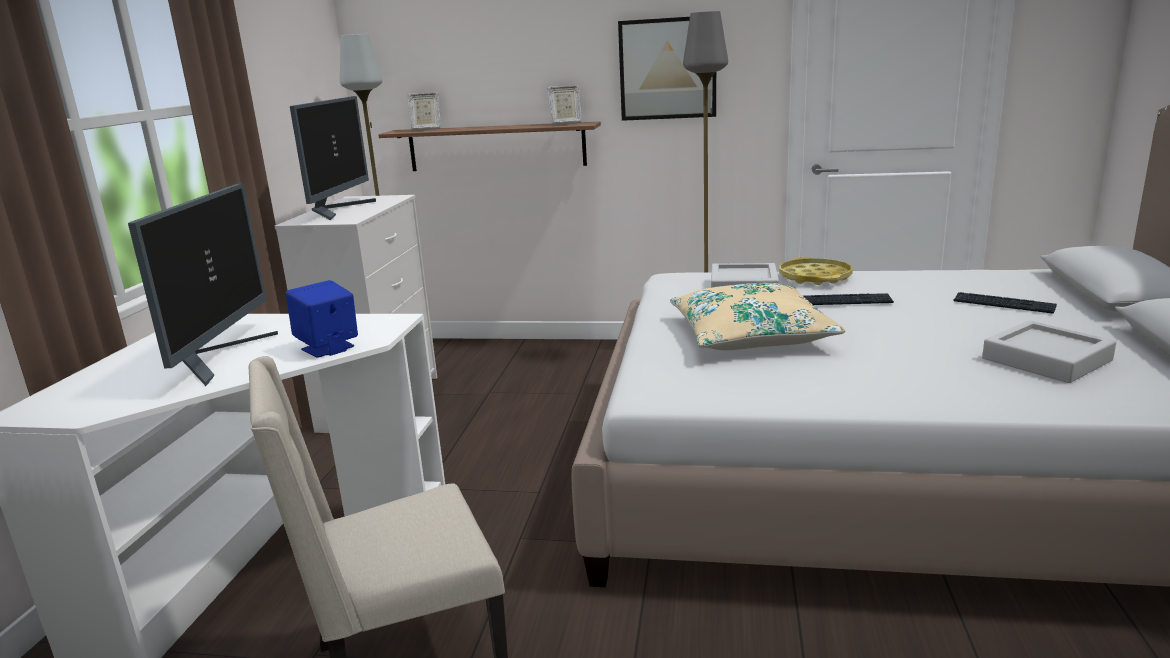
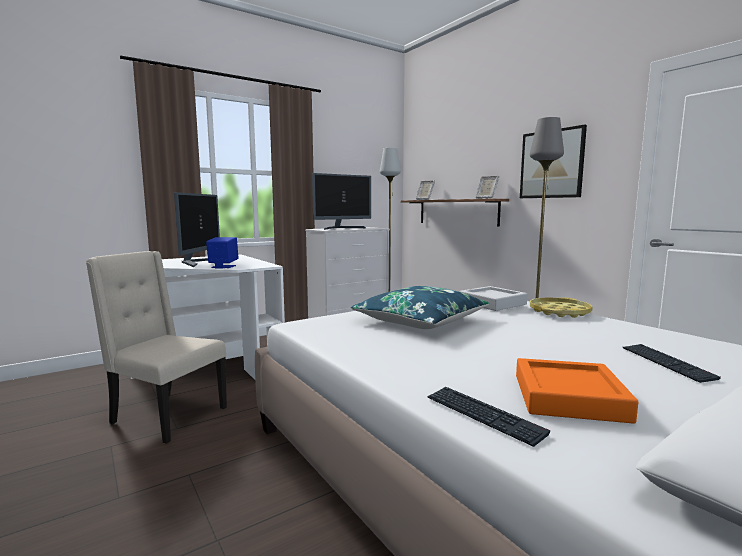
camera: 45 degrees right, 10 degrees down
(220, 357) = (199, 262): monitor -> monitor turned 45 degrees counterclockwise
(750, 335) = (420, 321): beige pillow -> blue pillow
(846, 301) = (530, 324): keyboard -> keyboard (483, 415)
(1046, 359) = (568, 397): grey tray -> orange tray

